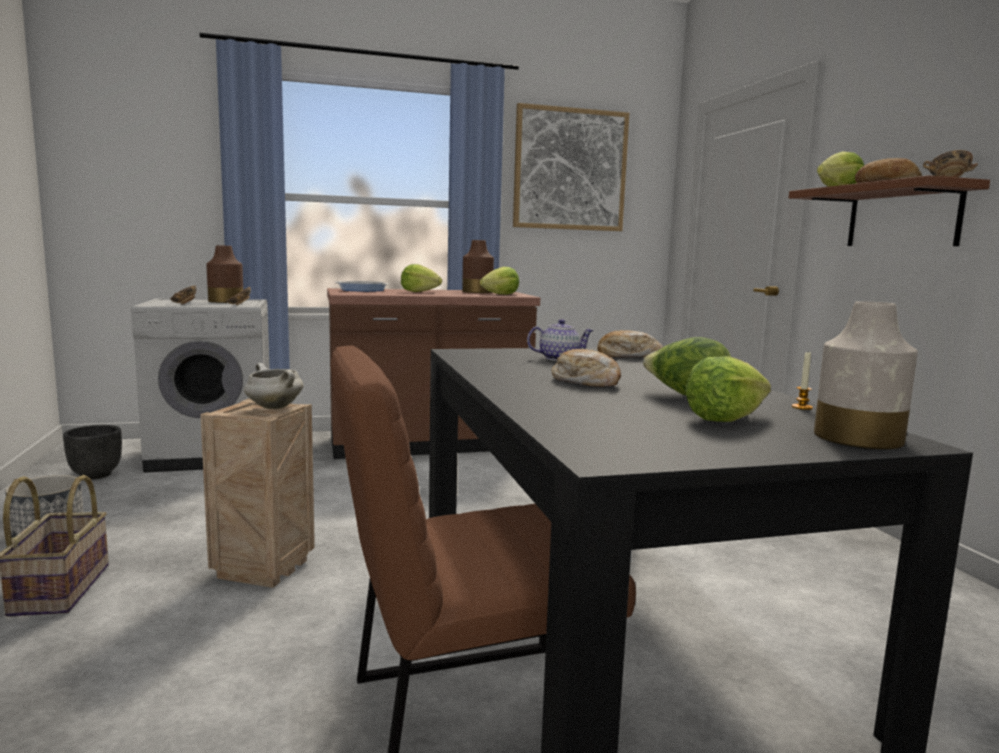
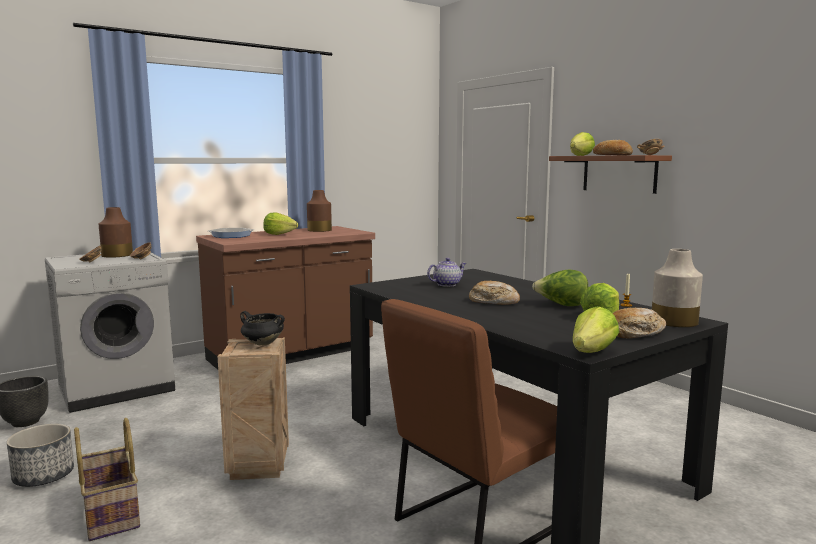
camera: 20 degrees left, 0 degrees up
(273, 407) = (262, 343): white cooking pot -> black cooking pot
(501, 294) = (342, 232): lettuce -> lettuce (591, 352)
(570, 170) = (369, 130): picture -> none
(628, 355) = (481, 277): bread -> bread (635, 333)

